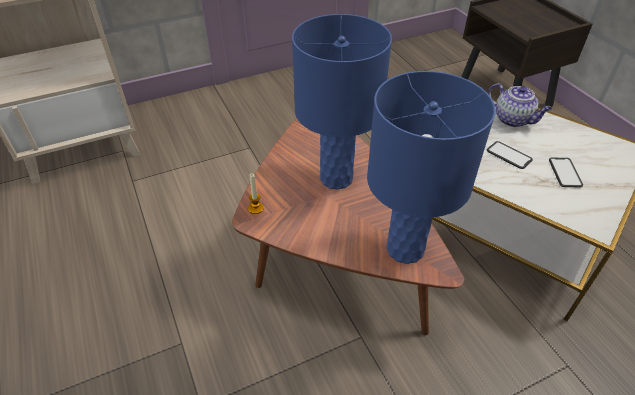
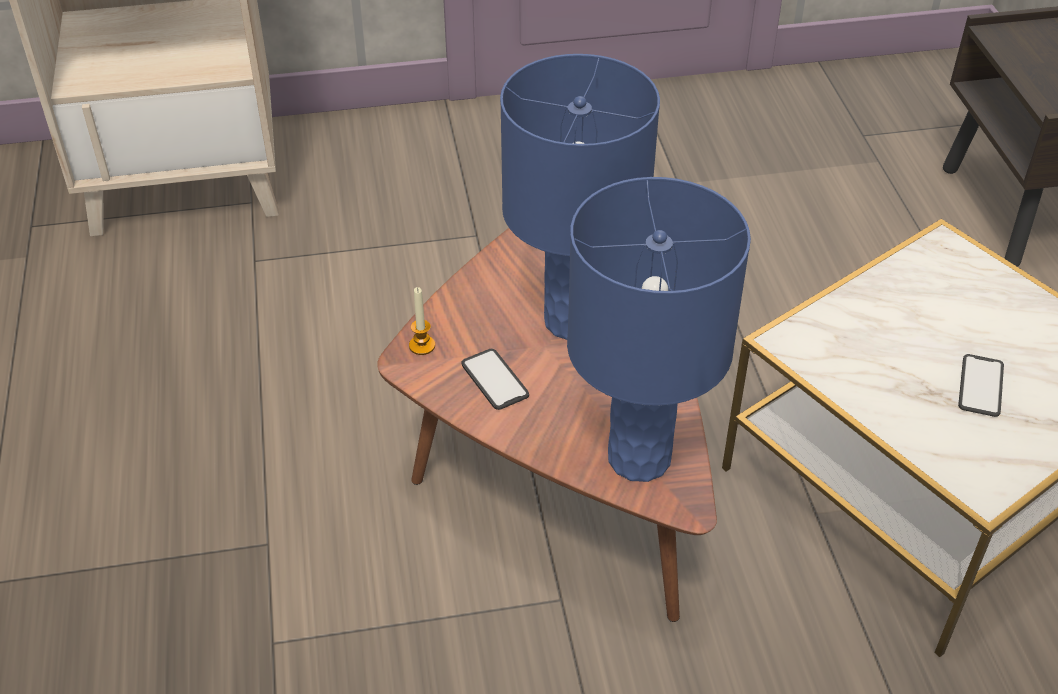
camera: 15 degrees right, 0 degrees up
(509, 155) = (893, 336): phone -> phone (495, 380)
(513, 119) = (938, 272): teapot -> none

